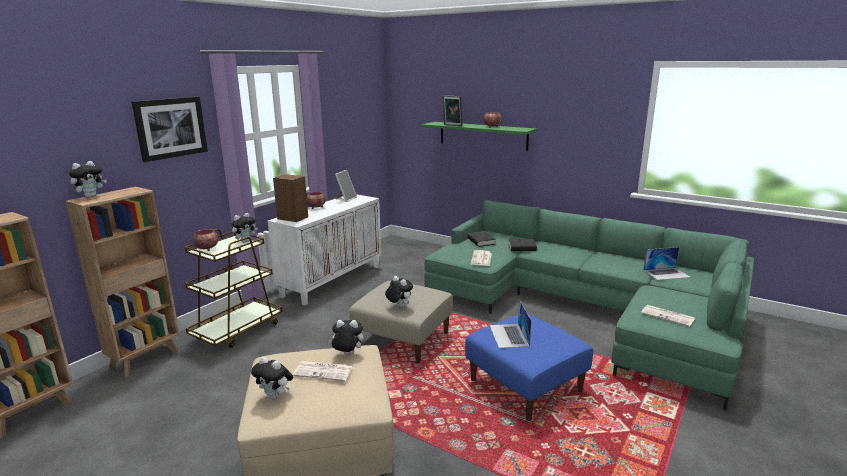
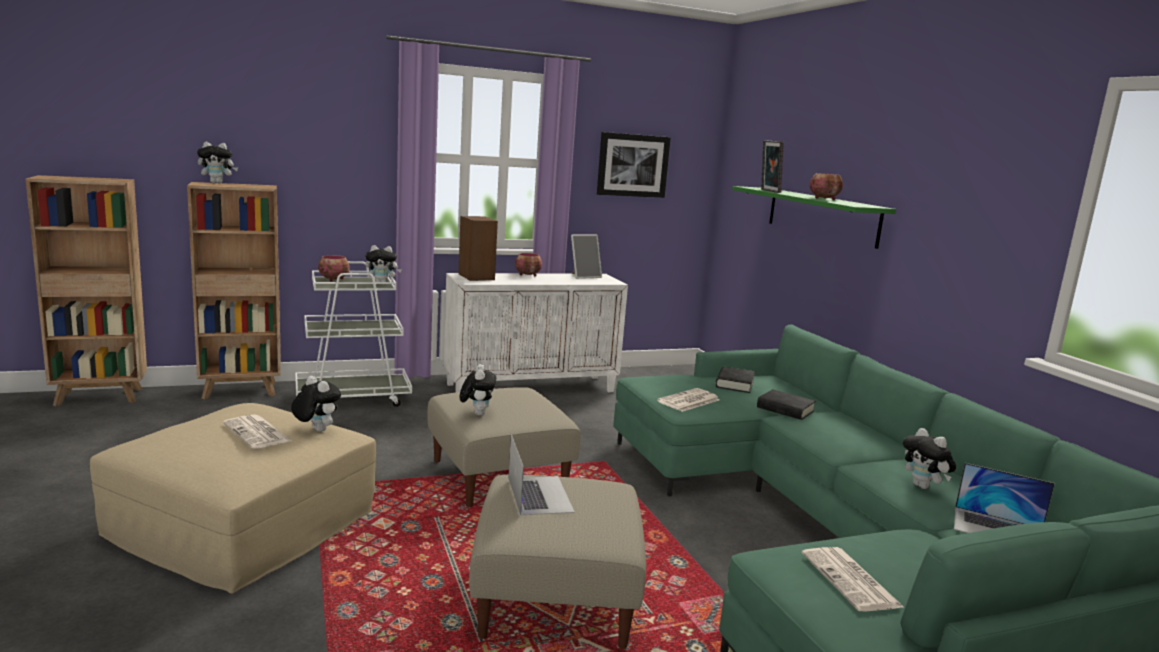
camera: 35 degrees right, 5 degrees down
(171, 128) = (339, 126): picture -> picture (632, 165)
(237, 330) = (353, 398): brown cart -> white cart
(275, 396) = (177, 434): plush toy -> plush toy (923, 486)
(509, 335) = (539, 494): laptop -> laptop turned 135 degrees clockwise
(524, 385) = (554, 597): blue ottoman -> beige ottoman

